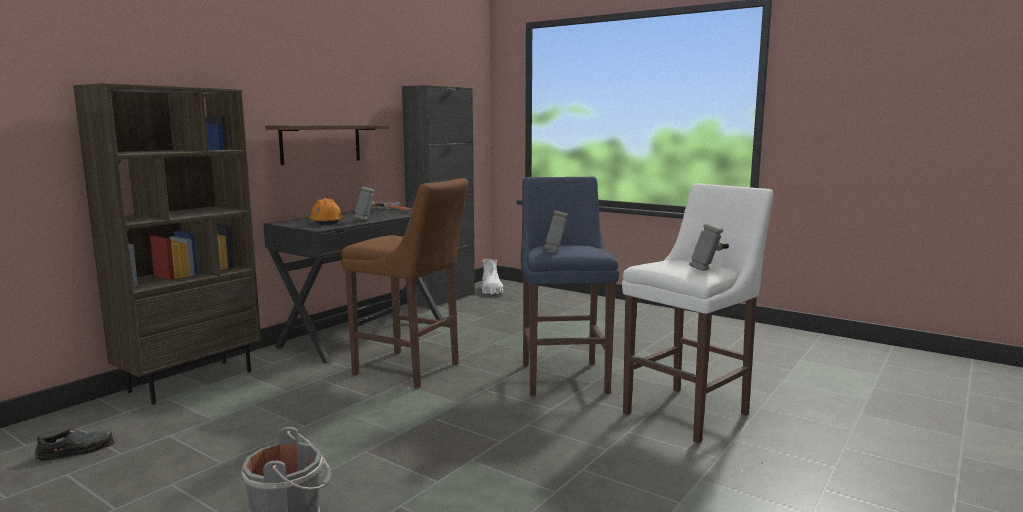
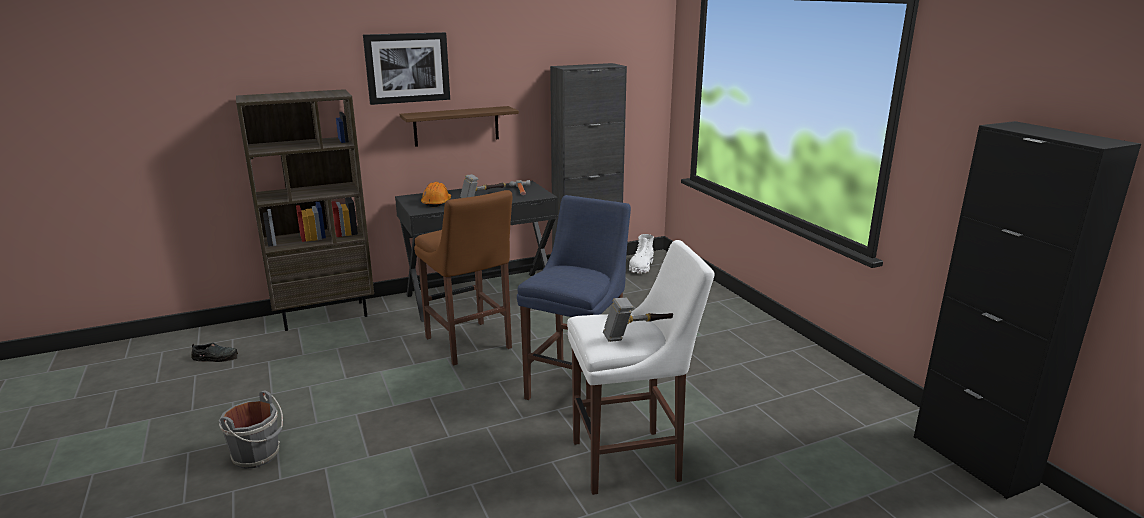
camera: 30 degrees right, 10 degrees up
(273, 73) = (407, 68): none -> picture
(554, 246) = (564, 270): hammer -> none
(895, 352) = (973, 460): none -> black cabinet

